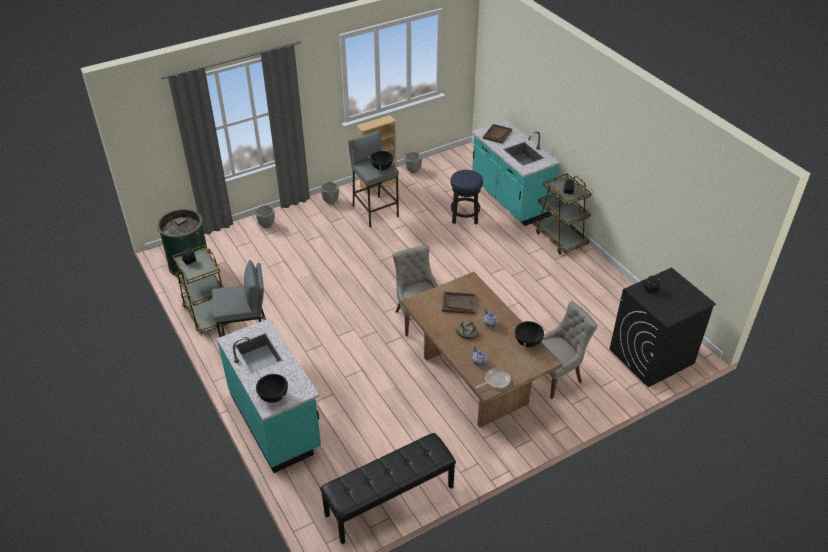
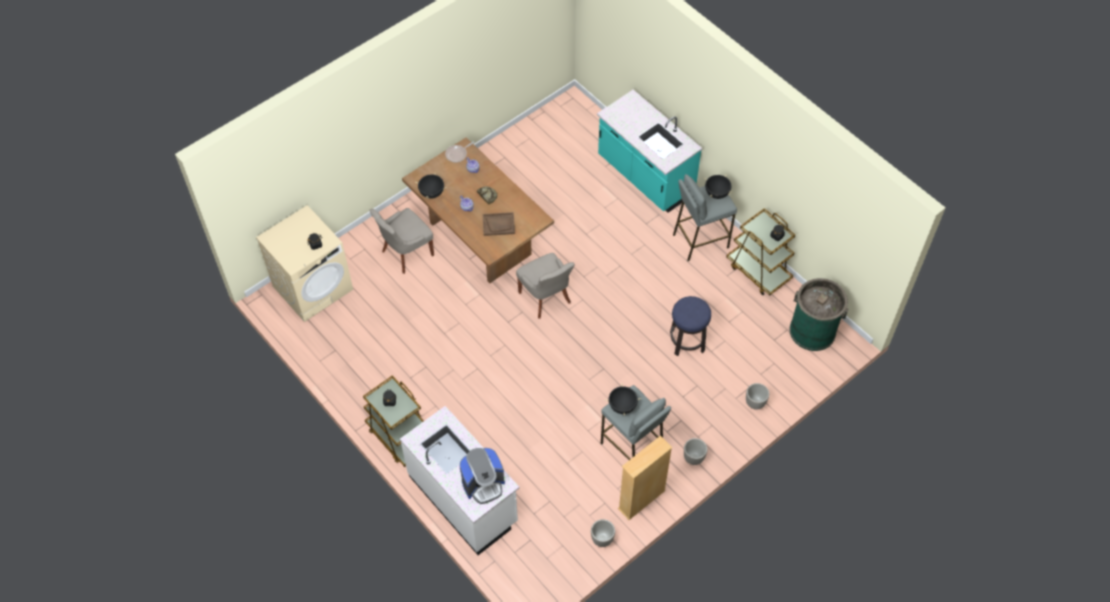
camera: 170 degrees right, 15 degrees up
(273, 397) = (631, 106): black cooking pot -> black cooking pot (717, 193)
(390, 501) = (533, 130): black bench -> none
(464, 216) = (518, 456): stool -> stool (687, 342)
(497, 134) = (483, 484): brown tray -> coffee machine
(509, 199) = (464, 499): turquoise counter -> white counter
(651, 357) = (313, 287): black washing machine -> beige washing machine

